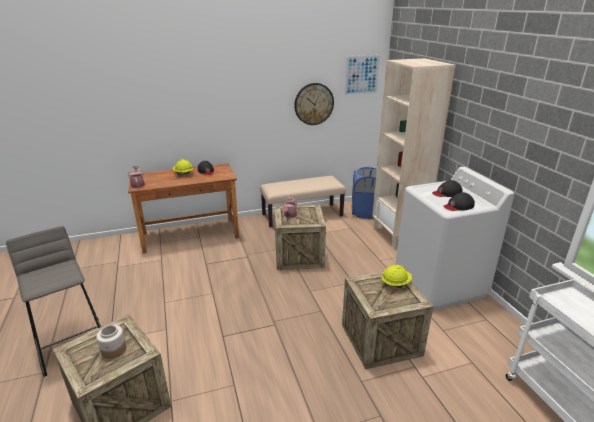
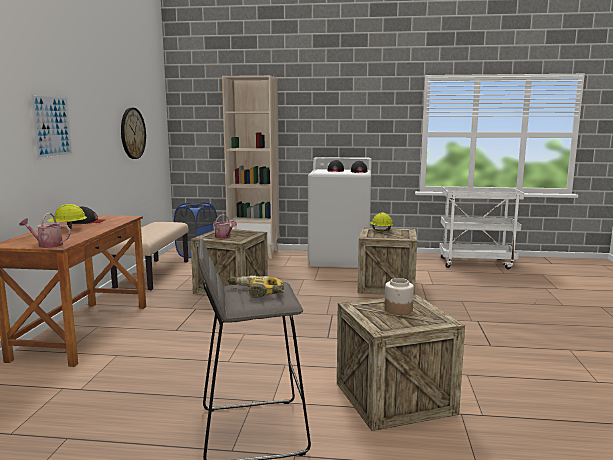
camera: 65 degrees left, 15 degrees down
(50, 274) = (255, 292): none -> power drill
(361, 75) = (155, 103): picture -> picture (52, 126)

